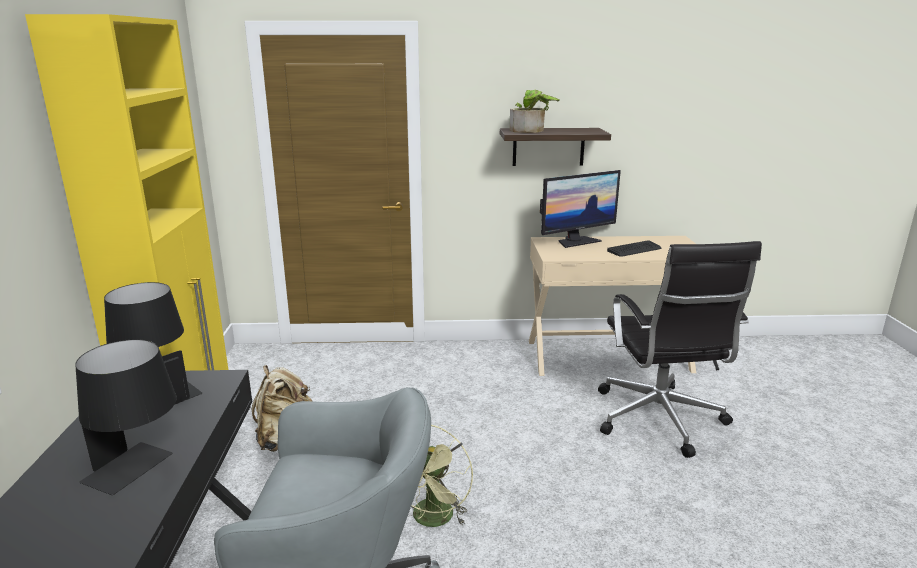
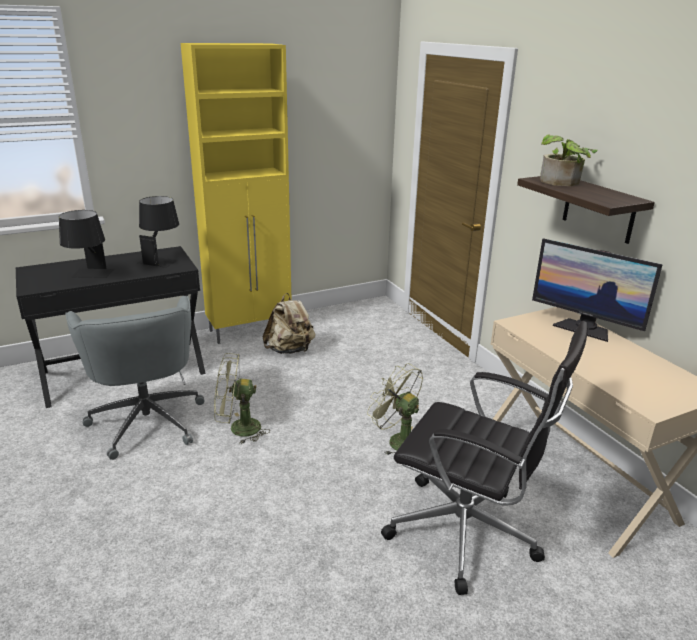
camera: 65 degrees right, 5 degrees up
(520, 416) = (397, 441): none -> green fan
(634, 249) = (607, 364): keyboard -> none
(659, 420) = (467, 533): black office chair -> black office chair turned 120 degrees counterclockwise

